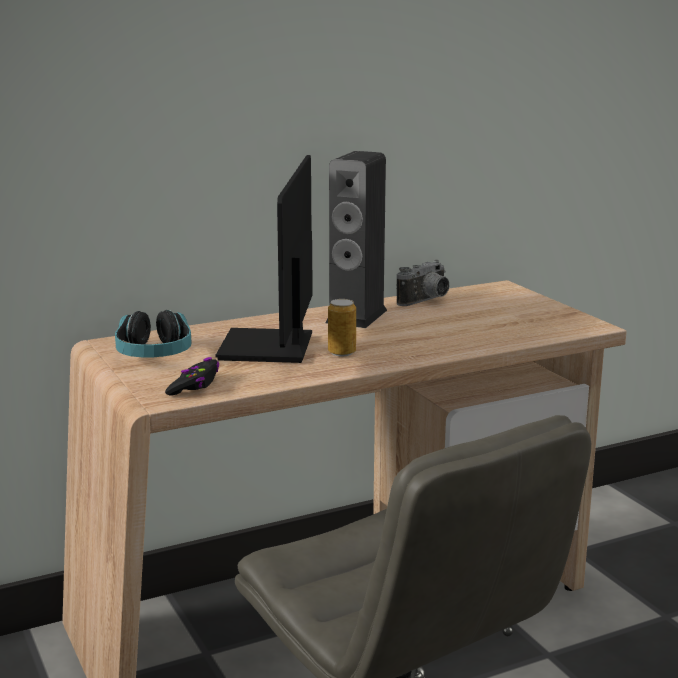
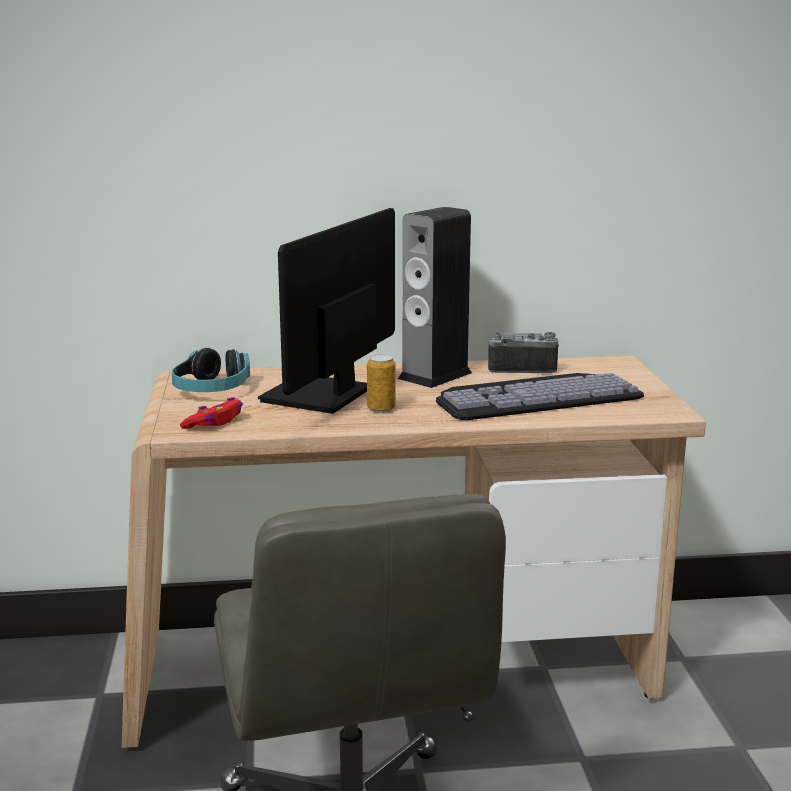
camera: 20 degrees right, 0 degrees up
(194, 385) = (214, 422): black game controller -> red game controller
(426, 301) = (521, 368): camera -> camera turned 150 degrees counterclockwise
(465, 324) = (535, 395): none -> keyboard

